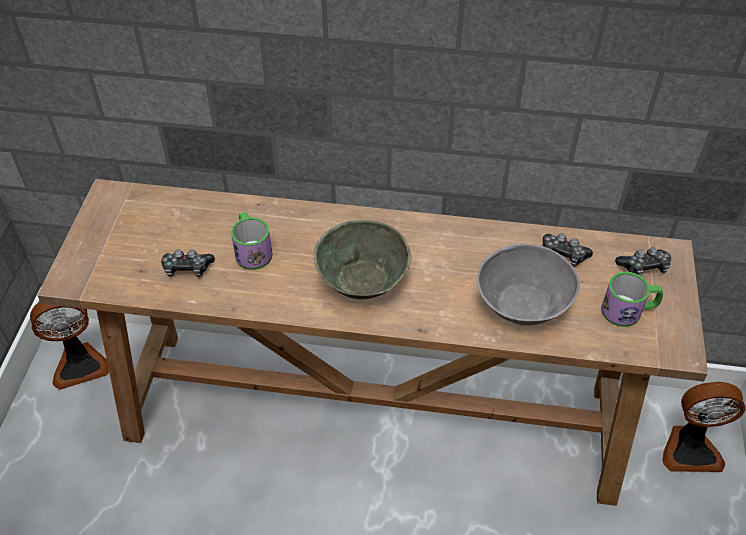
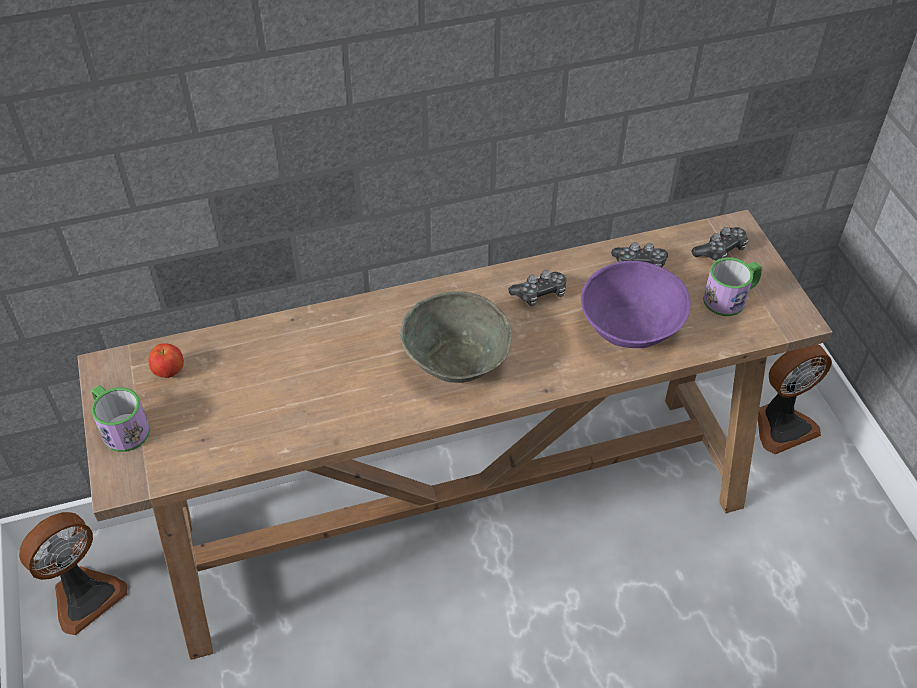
camera: 25 degrees left, 0 degrees up
(148, 212) = (169, 371): none -> apple
(187, 268) = (256, 417): game controller -> game controller (540, 294)
(252, 250) = (317, 371): mug -> mug (121, 427)
(522, 303) = (629, 327): grey bowl -> purple bowl

